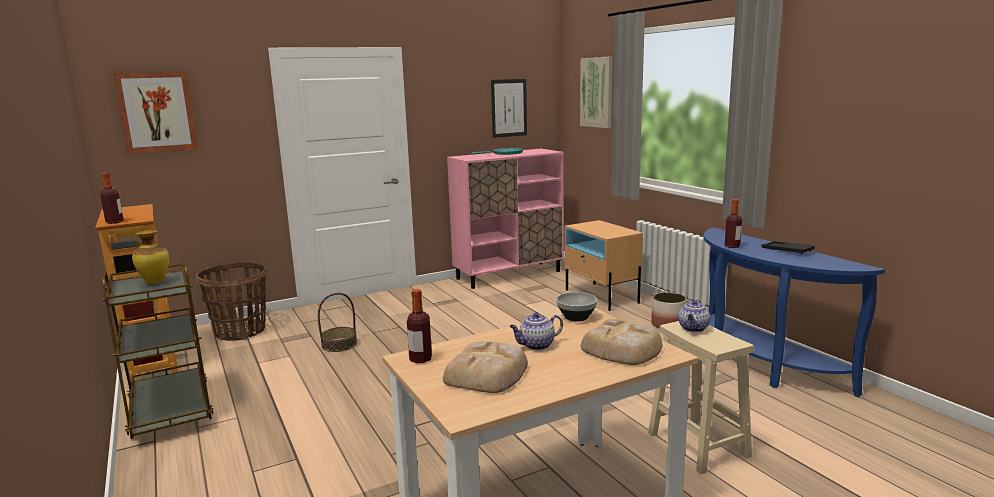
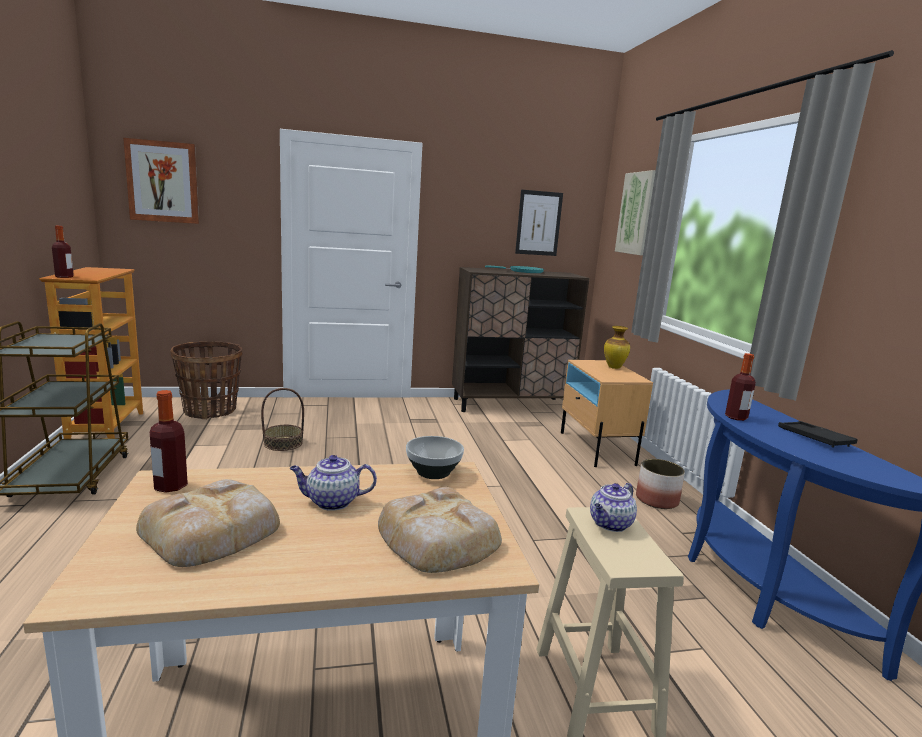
camera: 15 degrees right, 0 degrees up
(155, 282) = (67, 341): vase -> vase (614, 367)
(509, 275) = (511, 405): pink cabinet -> brown cabinet

